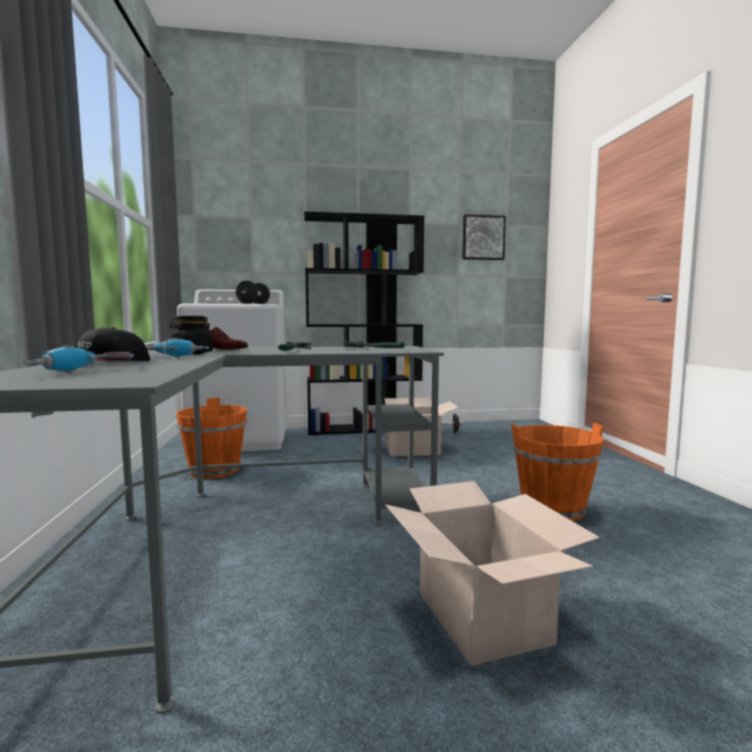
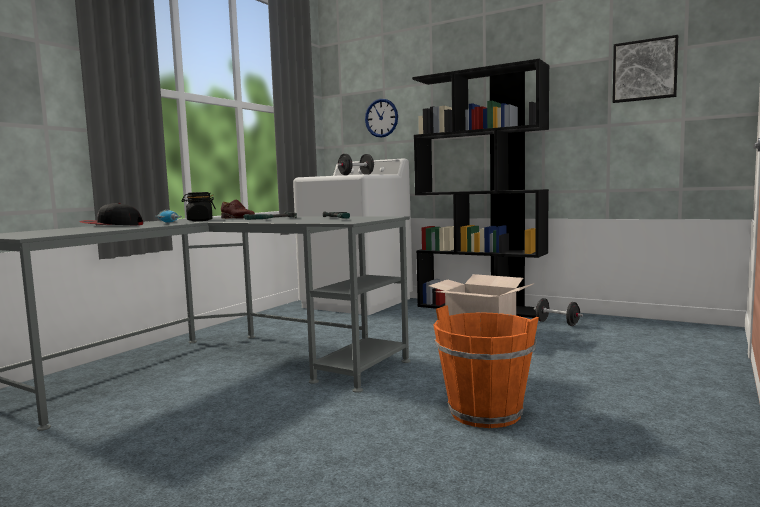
camera: 40 degrees right, 0 degrees up
(83, 372) = (62, 230): power drill -> none
(215, 471) = (292, 323): orange bucket -> none
(249, 247) = (381, 118): none -> wall clock
(480, 617) = (235, 455): cardboard box -> none

